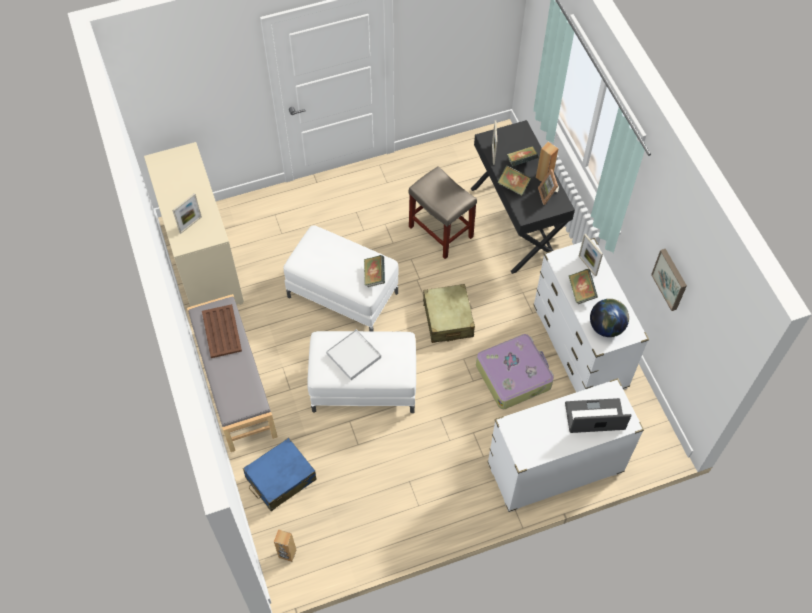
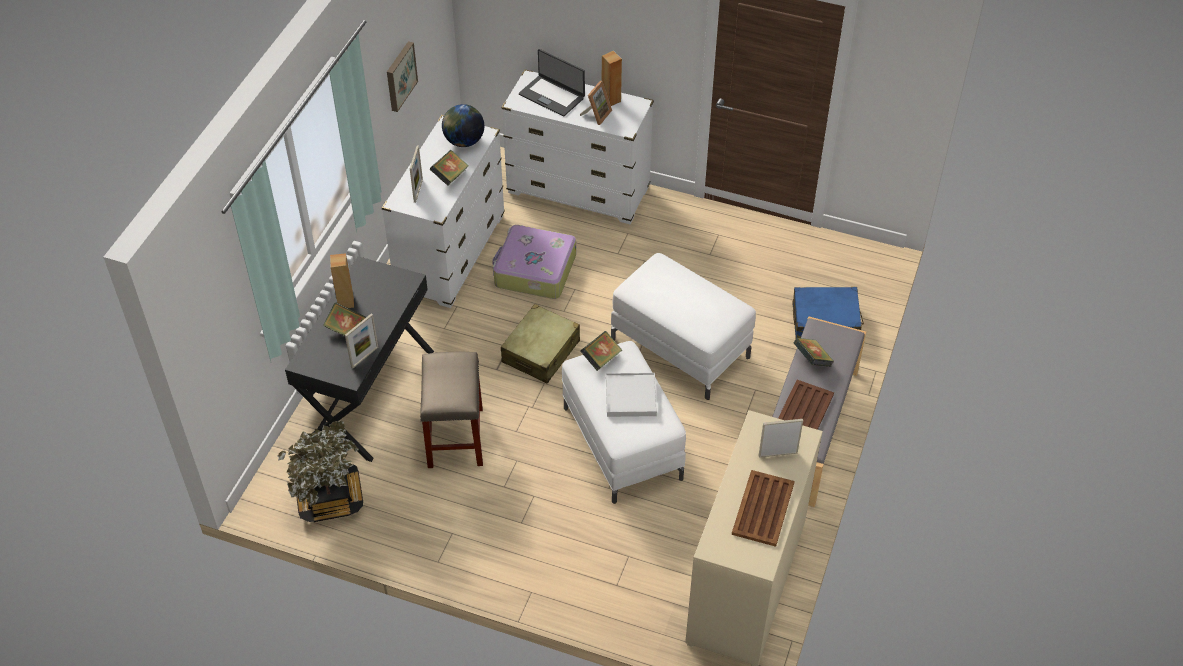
camera: 140 degrees left, 10 degrees down
(176, 188) = (762, 509): none -> brown tray
(287, 554) = (862, 268): brown speaker -> brown speaker (611, 100)
(353, 355) = (691, 303): white tray -> white tray (631, 397)
(469, 156) = (329, 498): none -> potted plant
(513, 186) = (386, 313): book -> book (812, 360)
(549, 195) = (363, 283): picture frame -> picture frame (596, 115)

